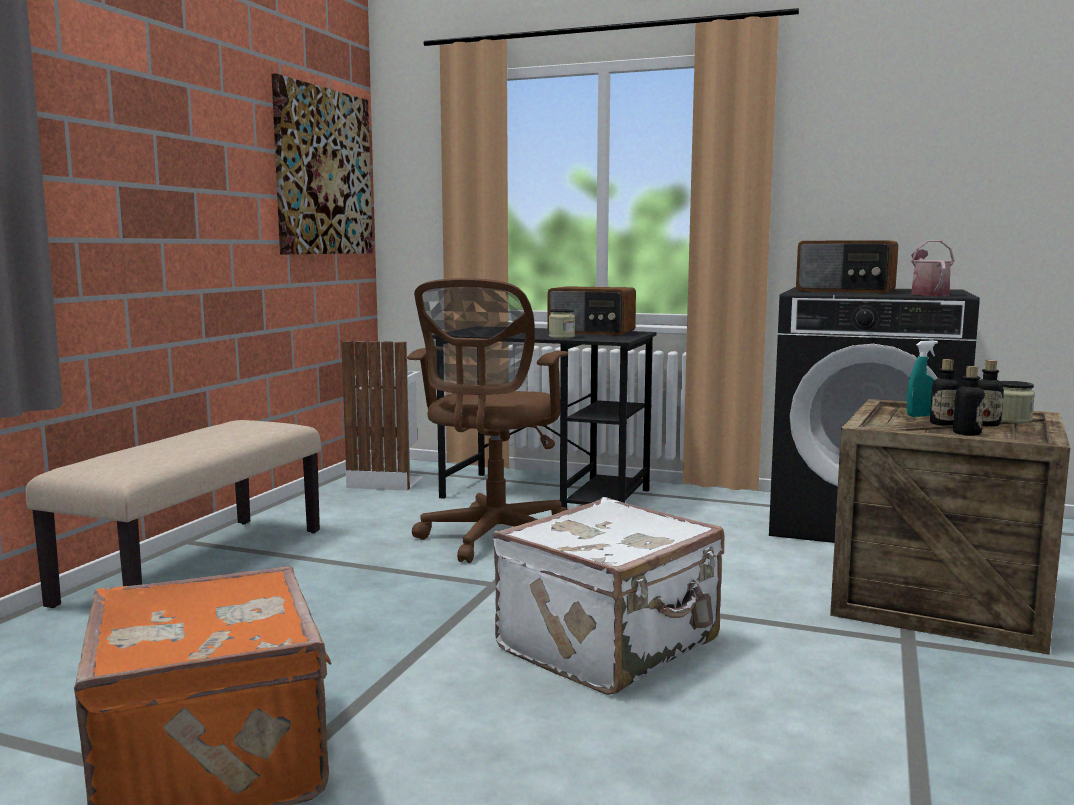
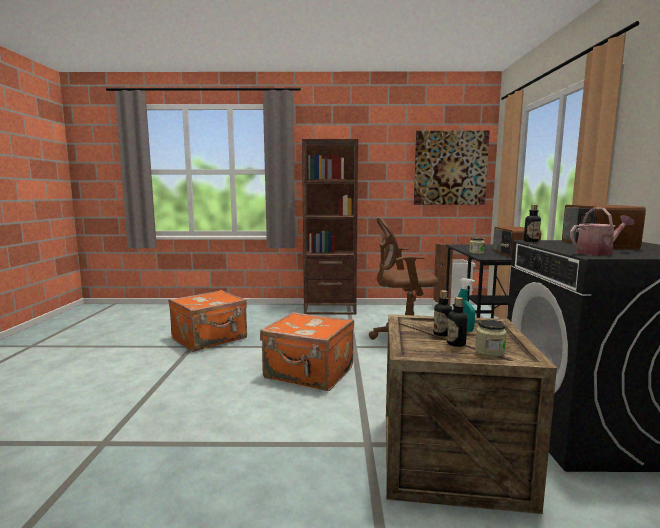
camera: 70 degrees right, 0 degrees up
(197, 565) = (330, 309): beige bench -> brown bookcase
(611, 646) = (309, 373): white suitcase -> orange suitcase
(966, 433) = (420, 340): bottle -> bottle (531, 241)

